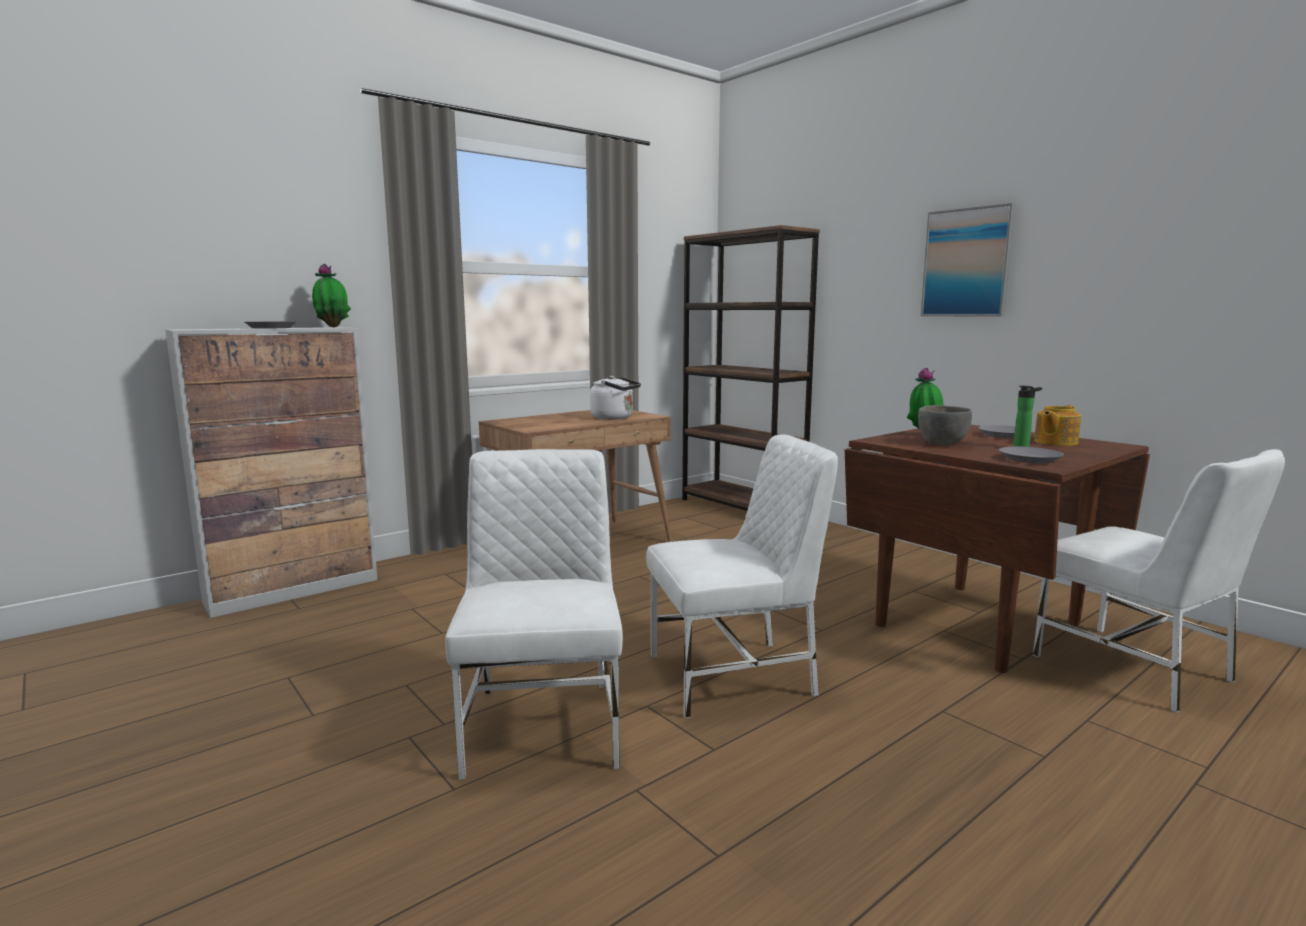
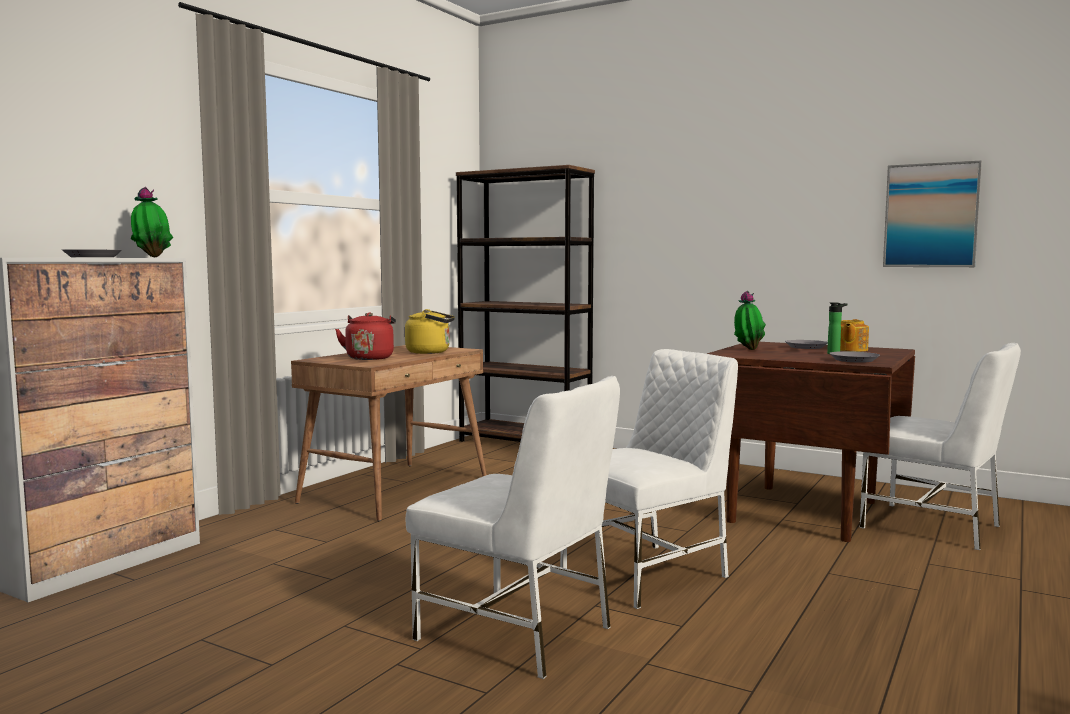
camera: 20 degrees left, 5 degrees down
(544, 724) = (517, 633): white chair -> white chair turned 150 degrees clockwise
(548, 421) = (370, 358): none -> red kettle
(615, 418) = (431, 352): white kettle -> yellow kettle
(942, 443) = (773, 354): grey bowl -> none
(967, 263) = (739, 203): picture -> picture (931, 215)

